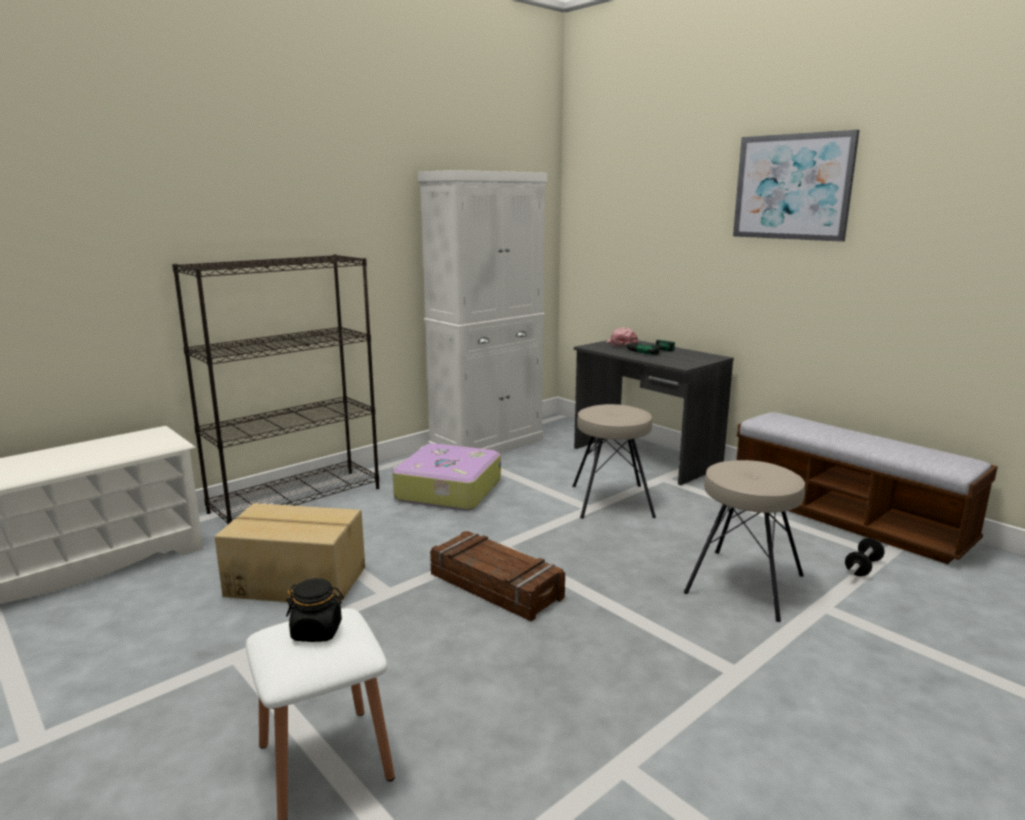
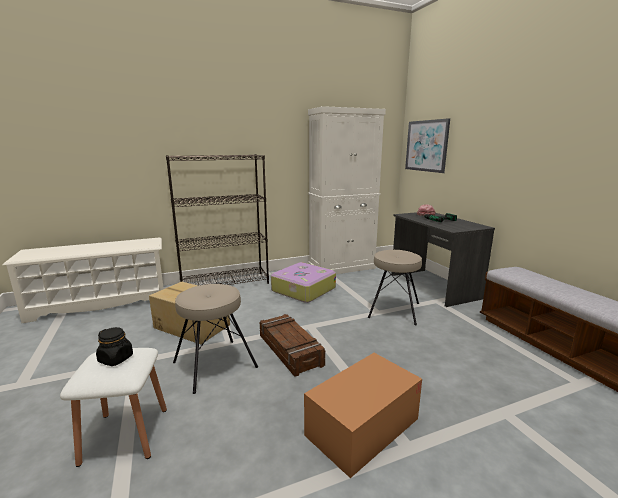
camera: 20 degrees right, 0 degrees up
(667, 663) = (362, 427): none -> cardboard box
(743, 583) = (451, 381): beige stool -> beige stool (214, 364)
(792, 187) = (543, 109): picture -> picture (426, 146)
(863, 567) = (556, 389): dumbbell -> none

